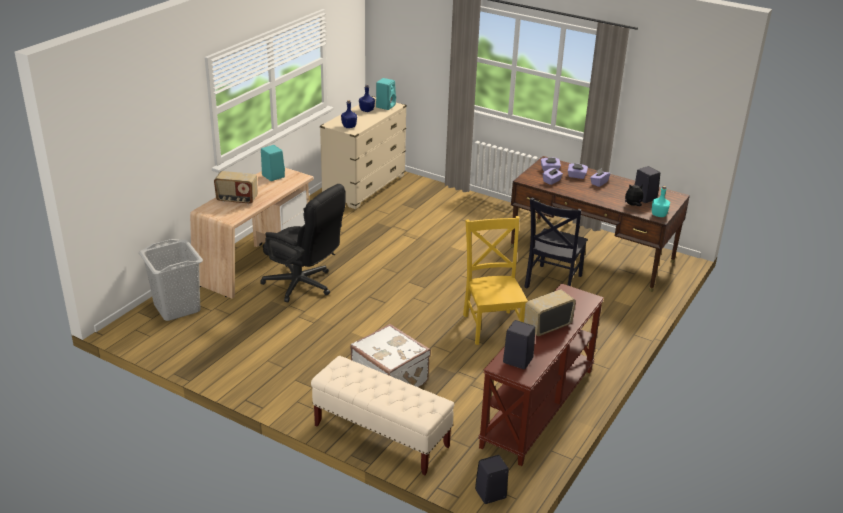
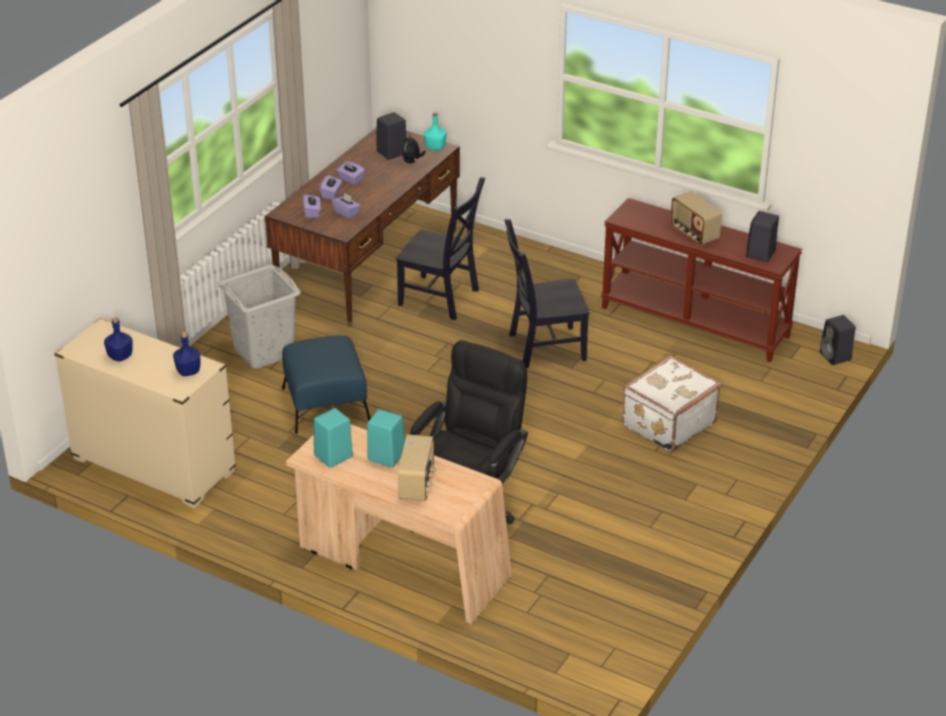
camera: 90 degrees left, 5 degrees up
(177, 307) = (538, 631): grey laundry basket -> grey laundry basket (263, 351)
(381, 436) = (770, 427): beige bench -> none
(385, 106) = (103, 338): turquoise speaker -> turquoise speaker (385, 456)
(421, 238) = (326, 404): none -> blue ottoman
(492, 325) = (543, 347): yellow chair -> black chair

